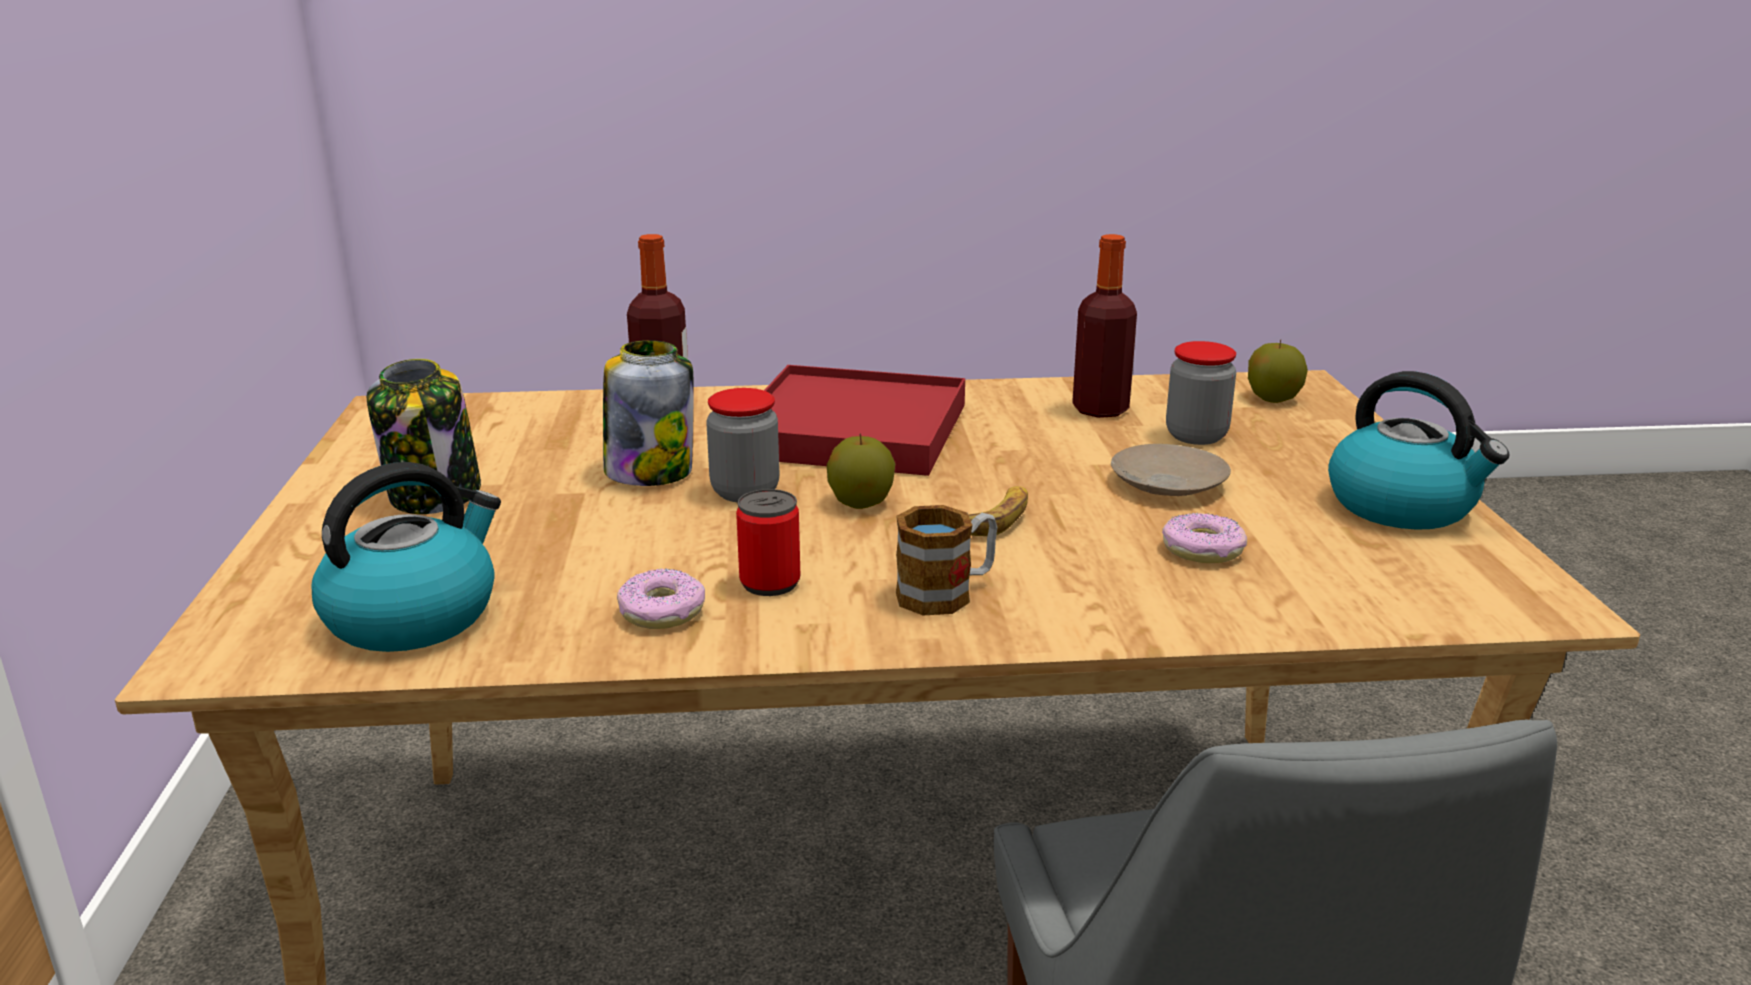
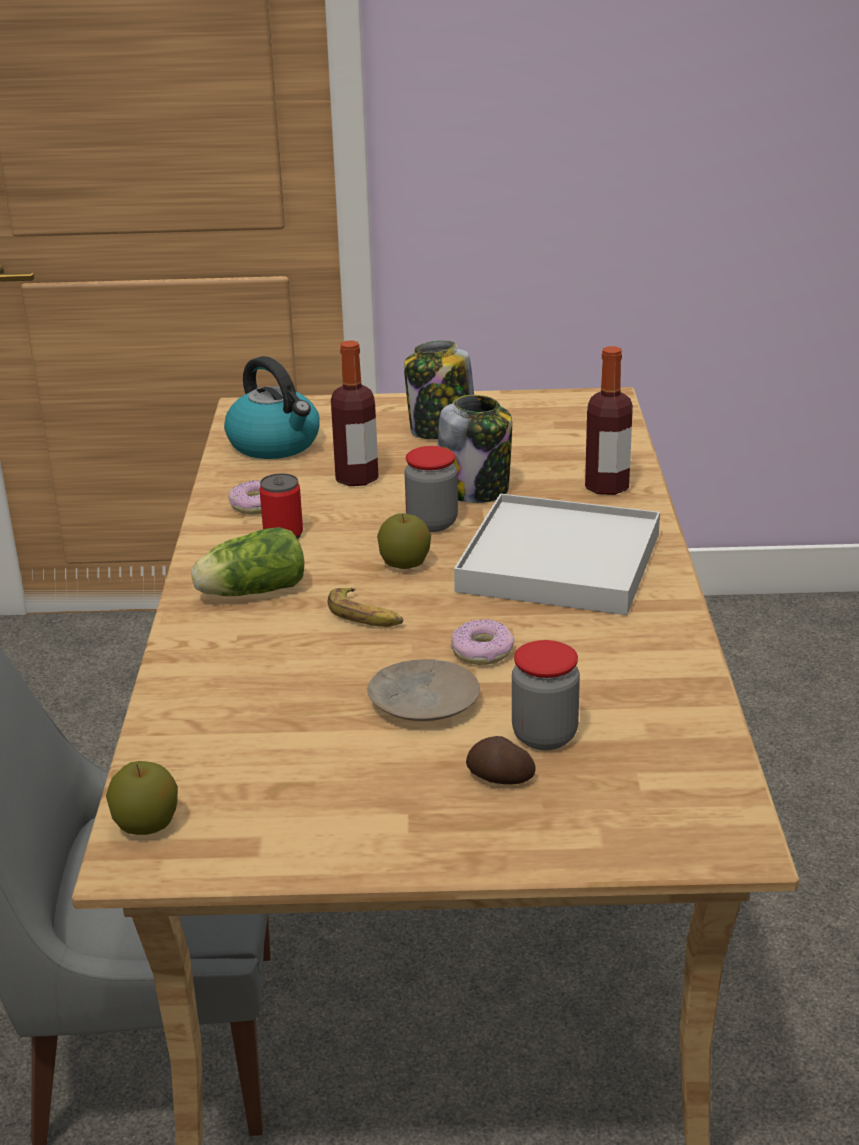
camera: 95 degrees right, 5 degrees up
(852, 430) = (560, 562): red tray -> white tray
(947, 593) = (249, 592): mug -> lettuce
(1100, 409) = (620, 688): bottle -> bottle (356, 478)
(1202, 550) = (286, 700): donut -> donut (482, 651)
(1273, 398) = (667, 808): apple -> apple (146, 825)
(1276, 451) = (499, 778): none -> potato
(1403, 506) = (349, 829): kettle -> none

